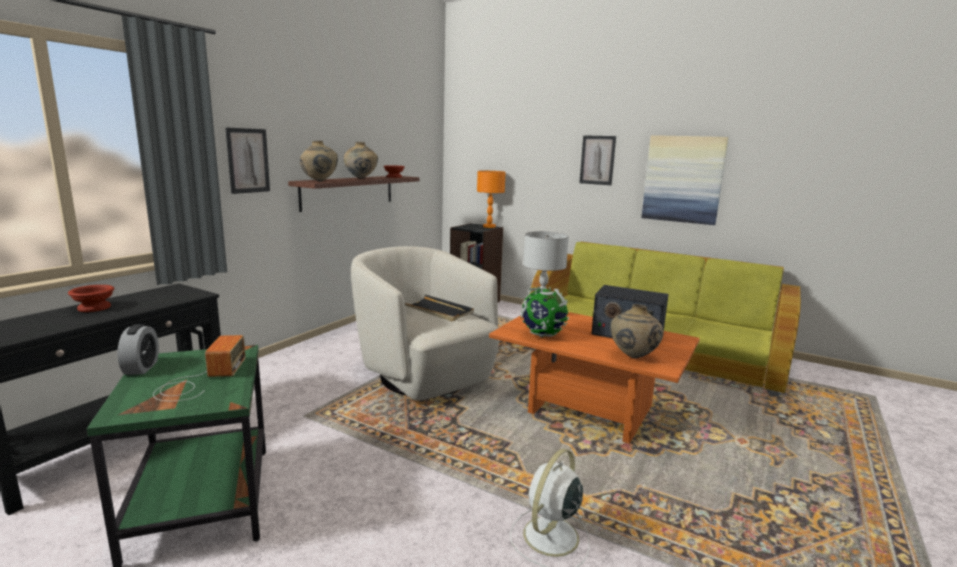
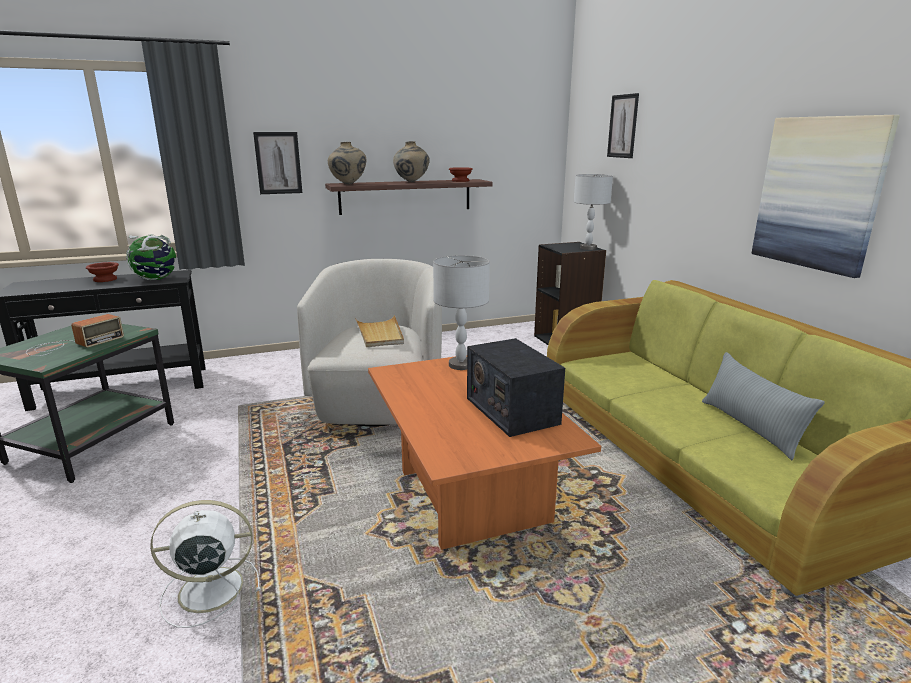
camera: 40 degrees right, 5 degrees up
(141, 368) = (70, 328): alarm clock -> none
(438, 310) = (380, 334): black tray -> beige tray
(489, 227) = (588, 248): orange table lamp -> grey table lamp
(542, 335) = (412, 384): globe -> globe (156, 279)
(597, 160) = (709, 160): picture -> picture (623, 126)
(632, 357) = (445, 437): beige vase -> none
(690, 319) = (750, 427): none -> grey pillow

